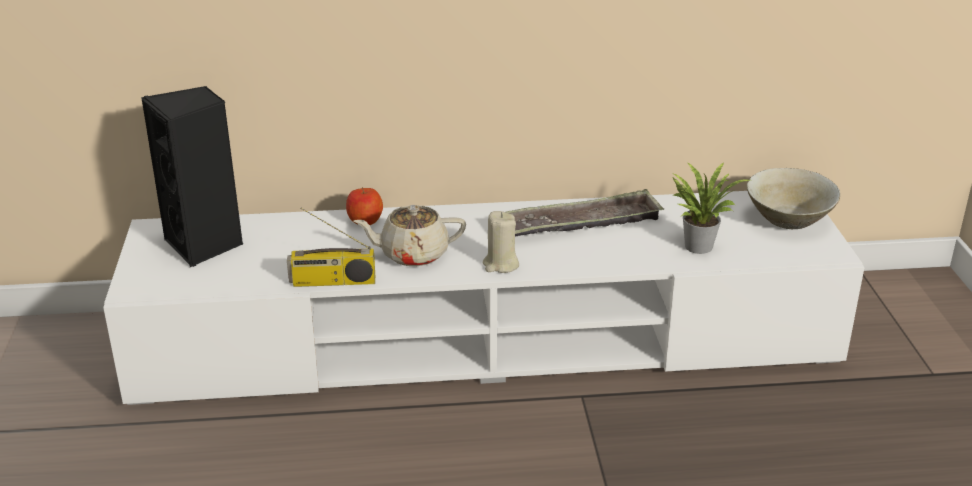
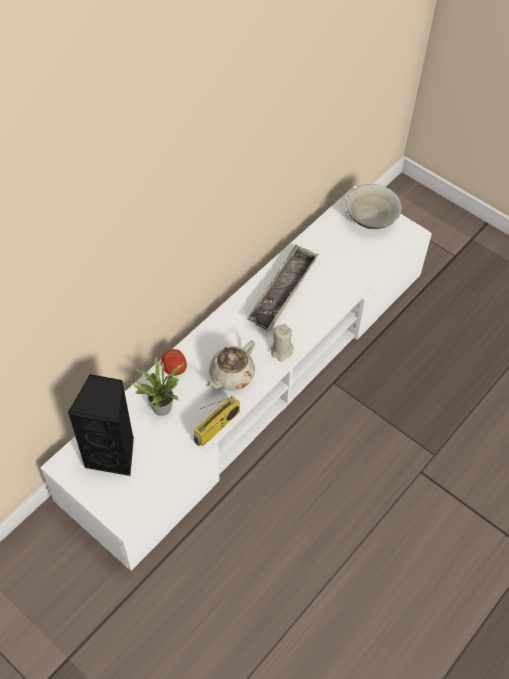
camera: 45 degrees left, 25 degrees up
(697, 244) = (351, 268): potted plant -> potted plant (160, 405)

